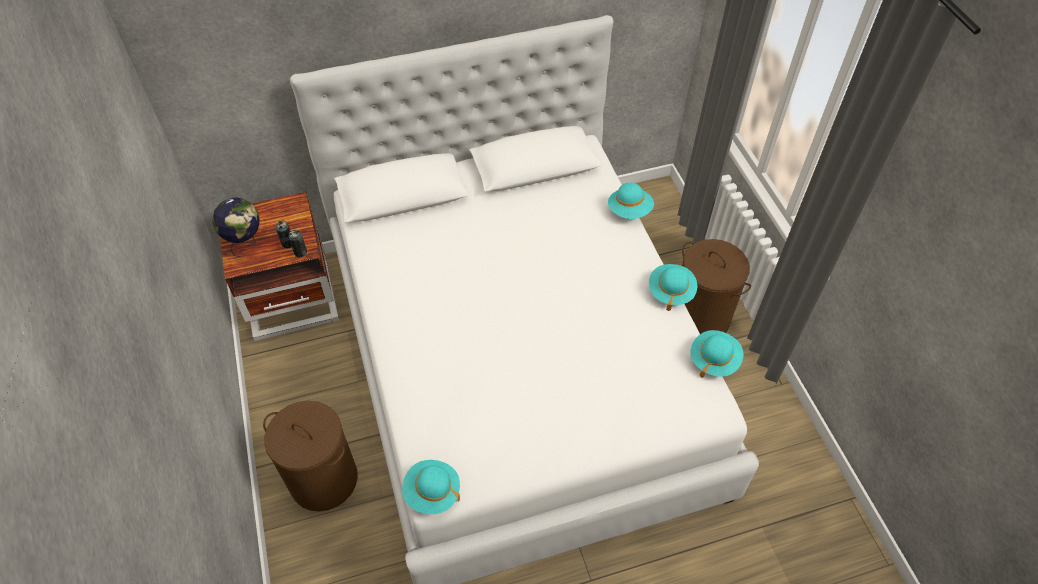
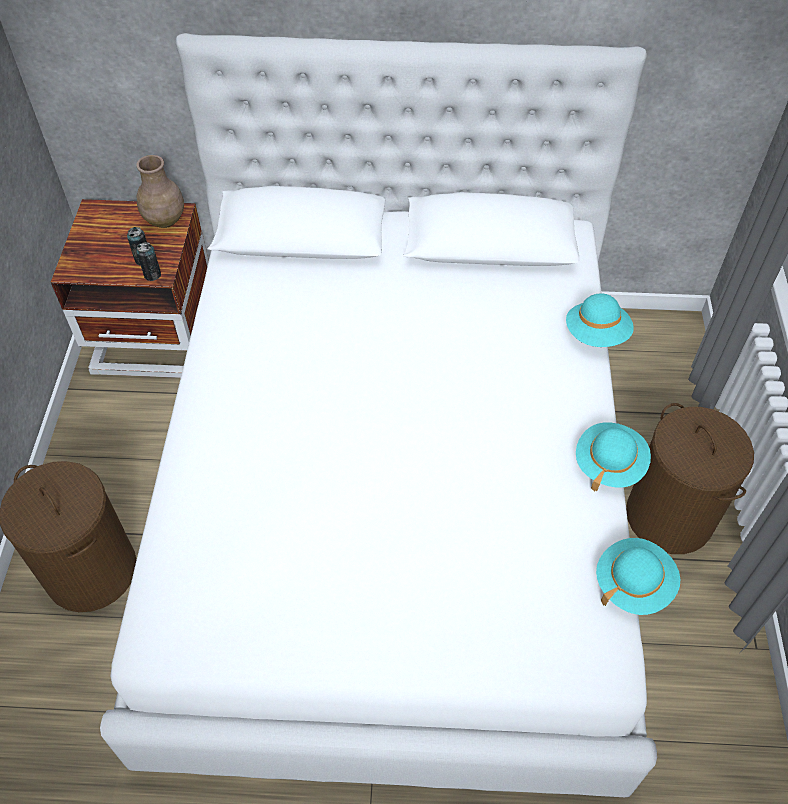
camera: 20 degrees right, 0 degrees up
(245, 242) = (95, 245): globe -> none
(290, 210) = (165, 220): none -> brown vase
(432, 492) = (151, 641): turquoise hat -> none

